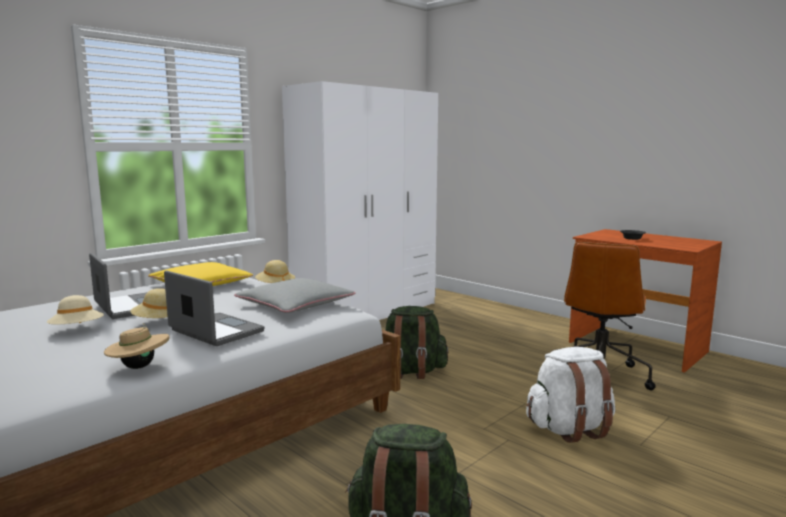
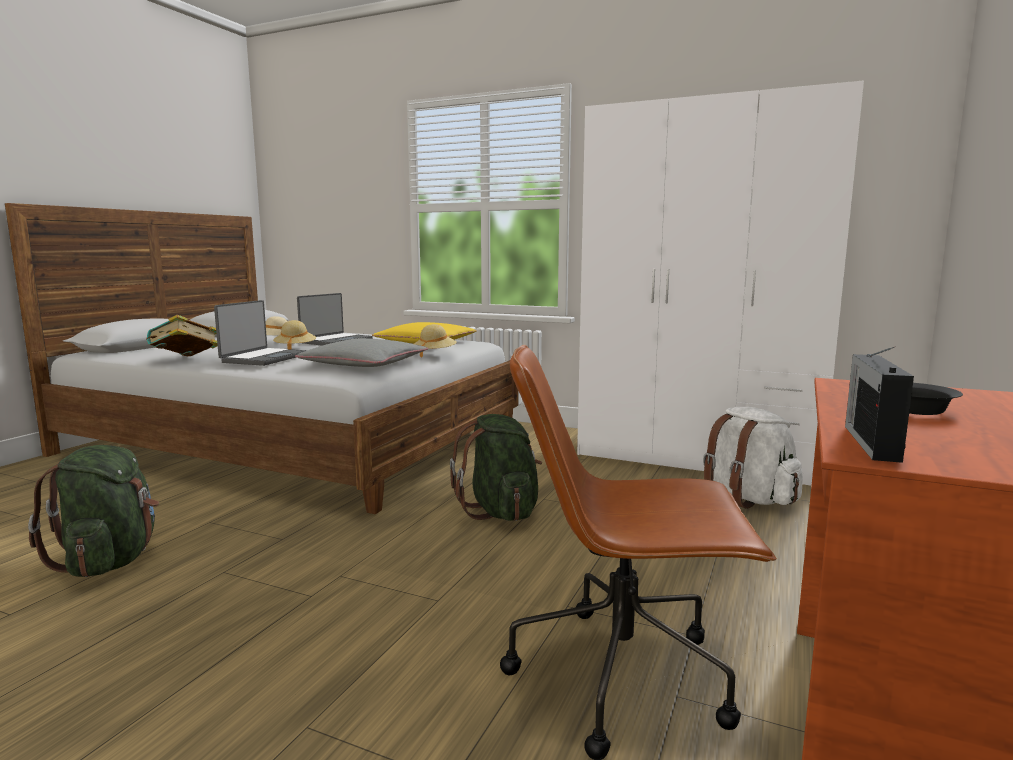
camera: 70 degrees right, 0 degrees up
(139, 366) = (185, 360): beige hat -> book
(570, 429) = (355, 646): white backpack -> white backpack (748, 499)
(675, 246) = (871, 442): none -> radio

